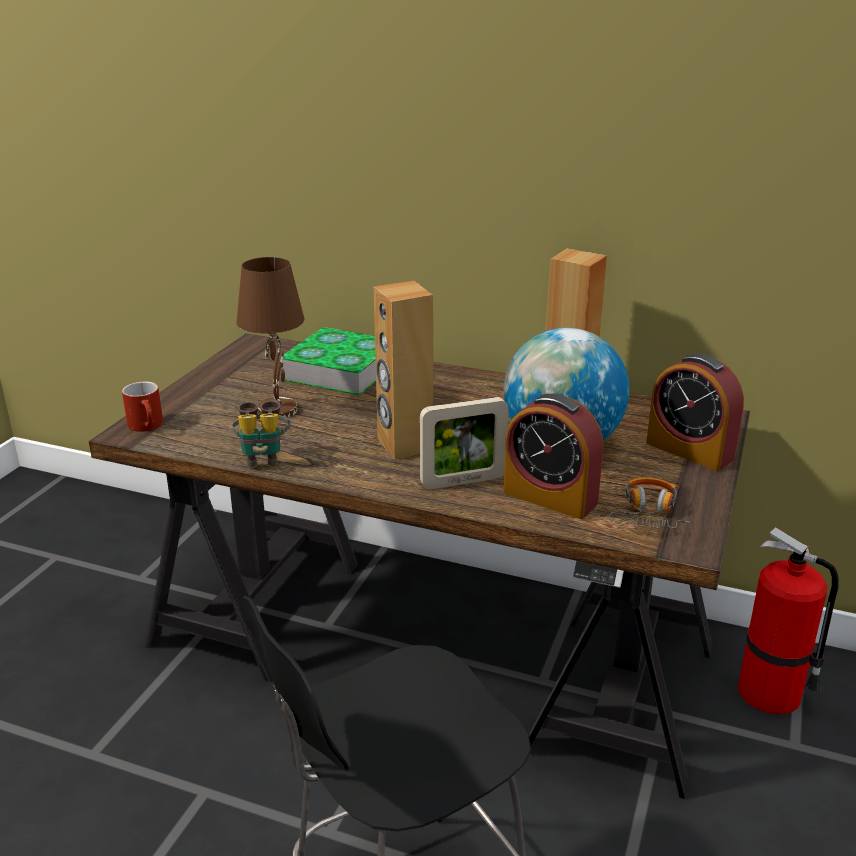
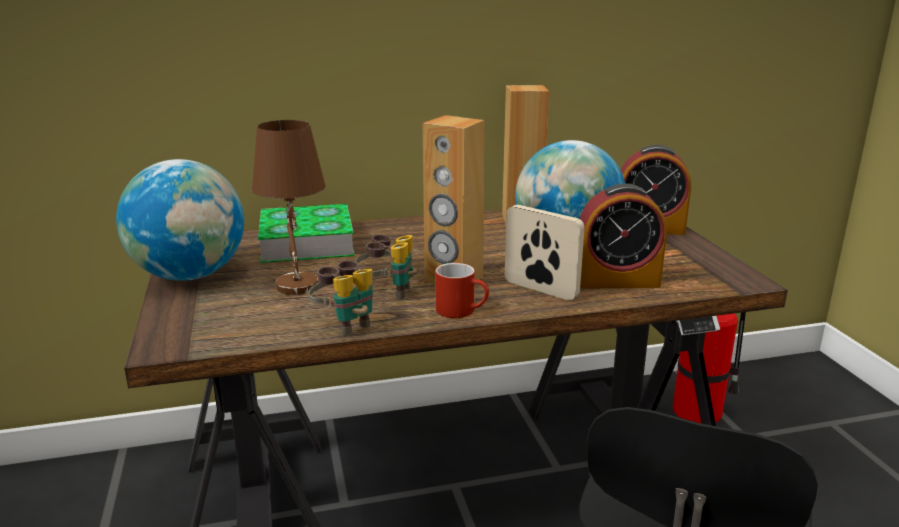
camera: 35 degrees left, 5 degrees down
(148, 426) = (178, 334): red mug -> red mug (462, 311)
(218, 376) = (190, 275): none -> globe
(334, 440) = (387, 292): none -> binoculars
(463, 481) = (540, 290): picture frame -> picture frame turned 90 degrees counterclockwise
(648, 513) = (691, 270): headphones -> none

